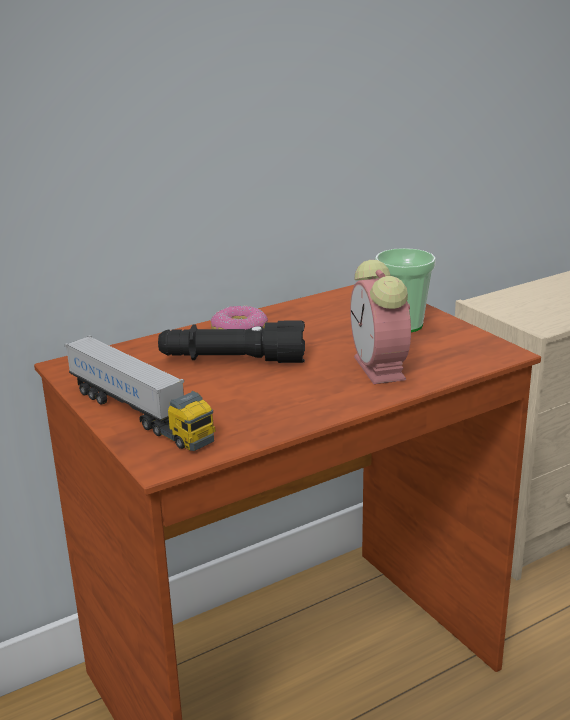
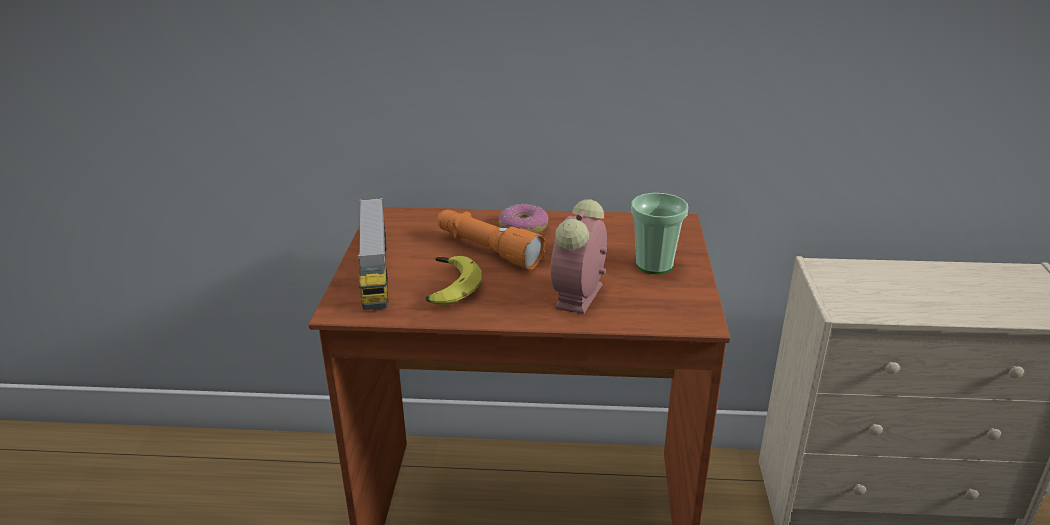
camera: 35 degrees right, 5 degrees up
(232, 361) = (487, 250): black flashlight -> orange flashlight
(246, 404) = (447, 288): none -> banana

